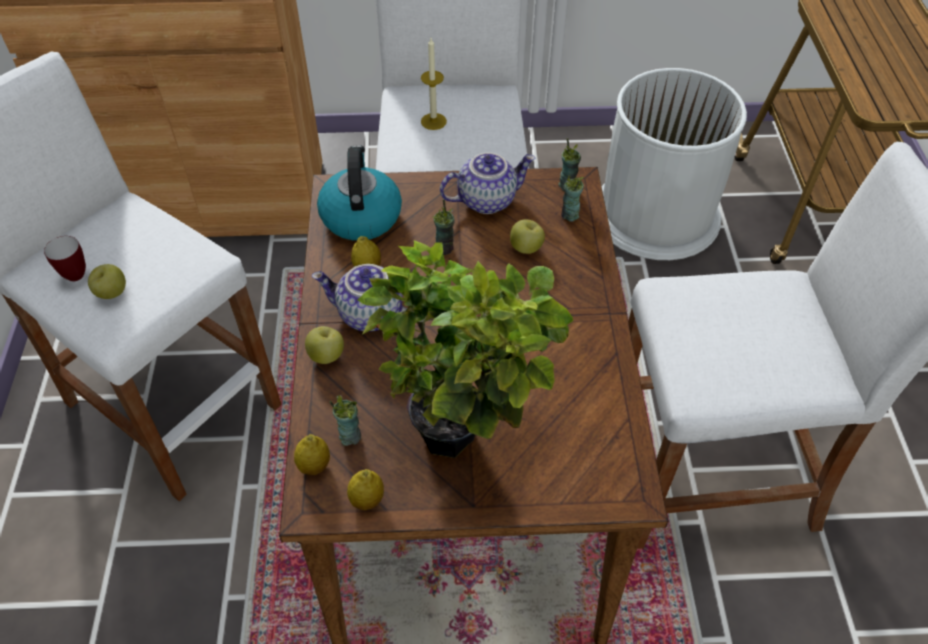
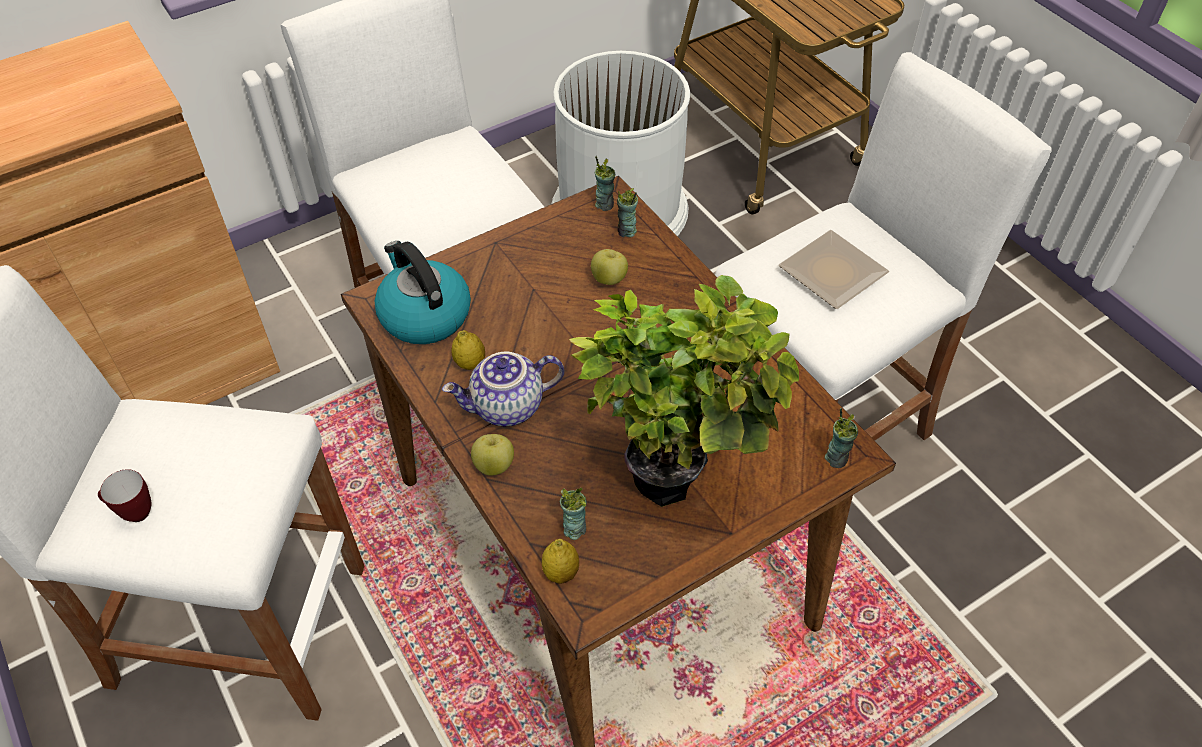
camera: 30 degrees left, 0 degrees up
(112, 293) = (199, 512): apple -> none
(367, 500) = (633, 577): lemon -> none
(433, 121) = (419, 191): candle -> none
(444, 248) = (532, 311): cup -> cup (836, 458)
(486, 199) = (538, 248): teapot -> none
(740, 325) = (832, 270): none -> plate

